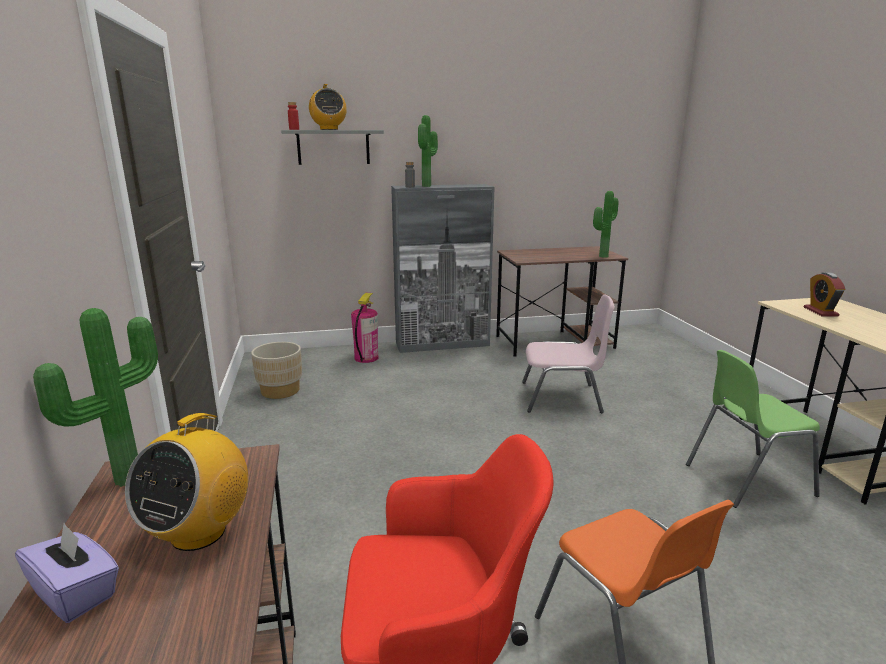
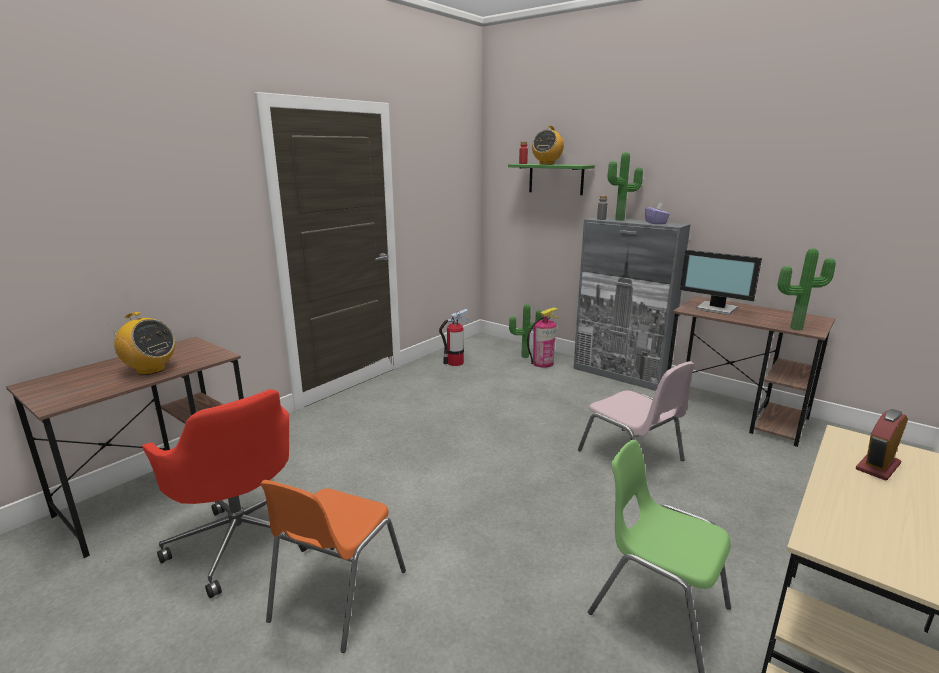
camera: 50 degrees right, 0 degrees up
(76, 593) = (100, 368): purple tissue box -> purple tissue box (656, 223)
(125, 478) = (184, 344): potted plant -> potted plant (524, 356)
(198, 532) = (150, 370): radio -> radio turned 135 degrees counterclockwise
(280, 391) = (455, 363): beige planter -> fire extinguisher
(333, 147) = (556, 179): grey shelf -> green shelf
(535, 255) = (716, 309): none -> monitor

